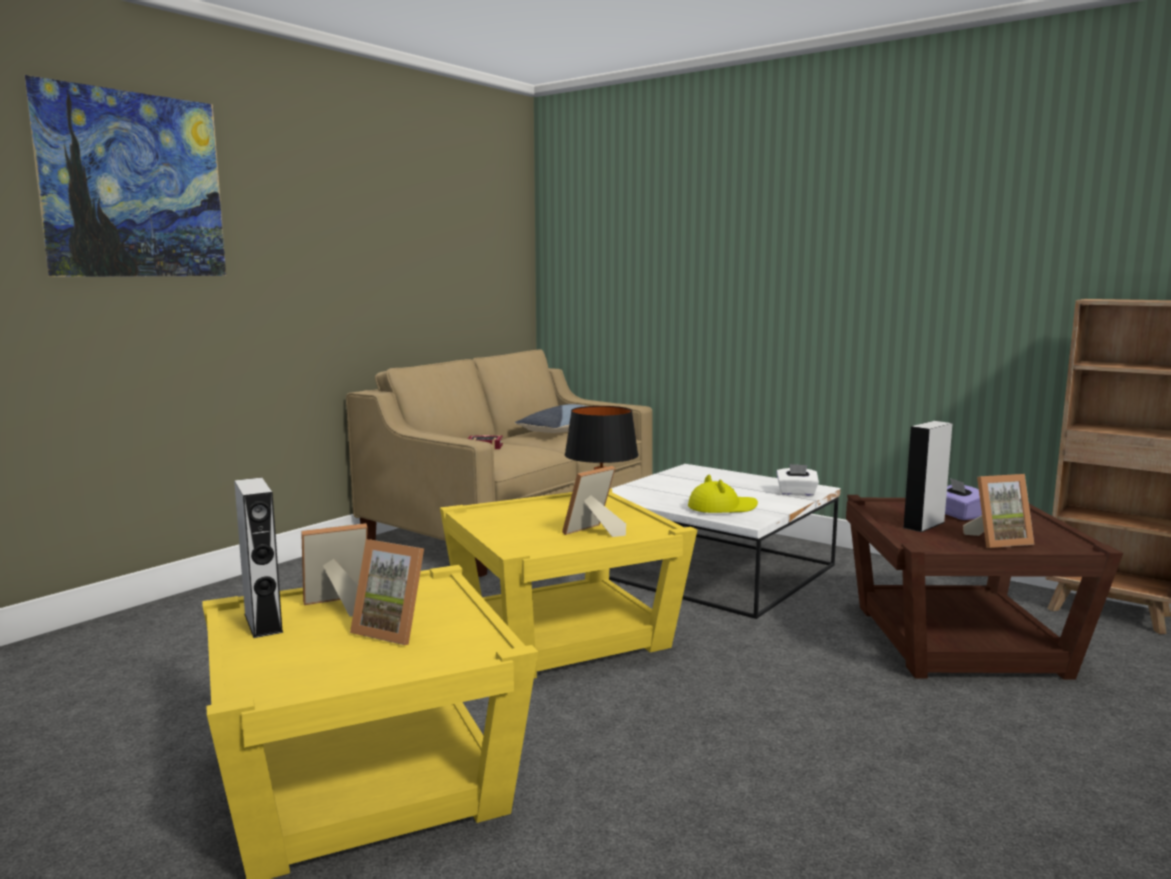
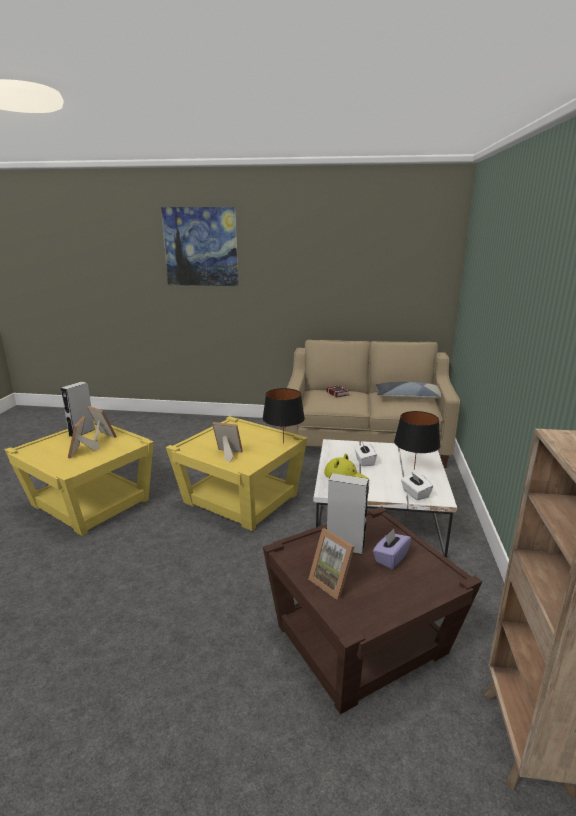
camera: 60 degrees right, 10 degrees up
(687, 493) = (364, 461): none -> white tissue box
(736, 482) = (414, 469): none -> black table lamp

